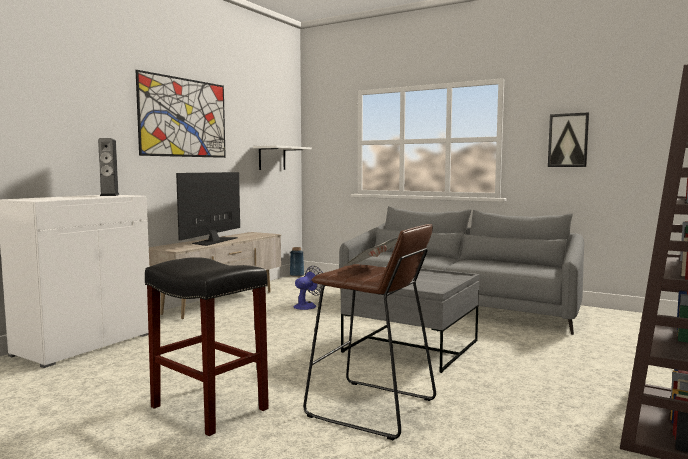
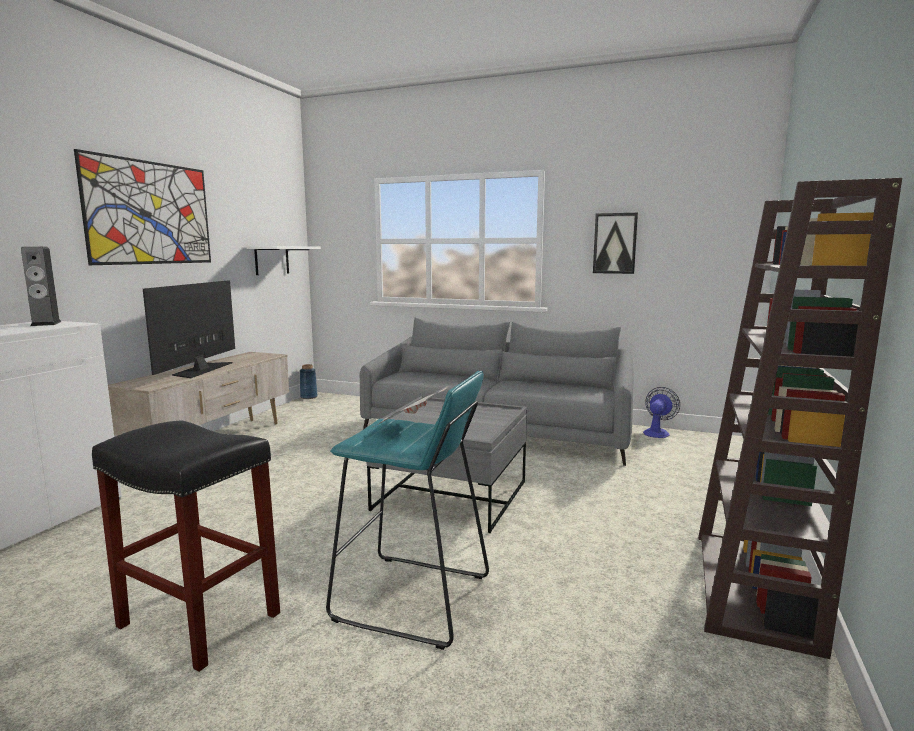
camera: 10 degrees left, 5 degrees up
(308, 306) = (324, 442): fan -> fan (657, 432)
(371, 409) = (412, 599): brown stool -> turquoise stool

